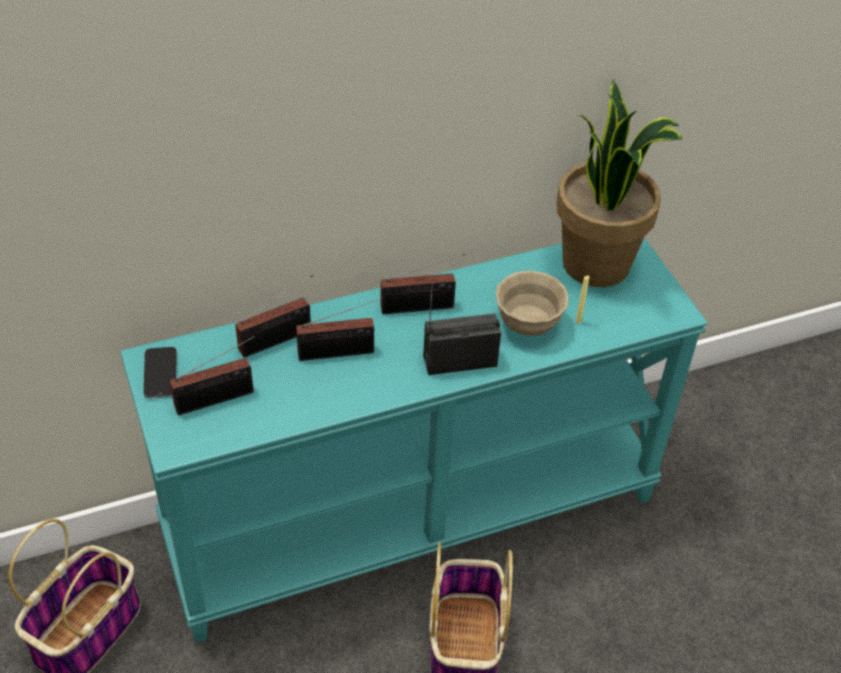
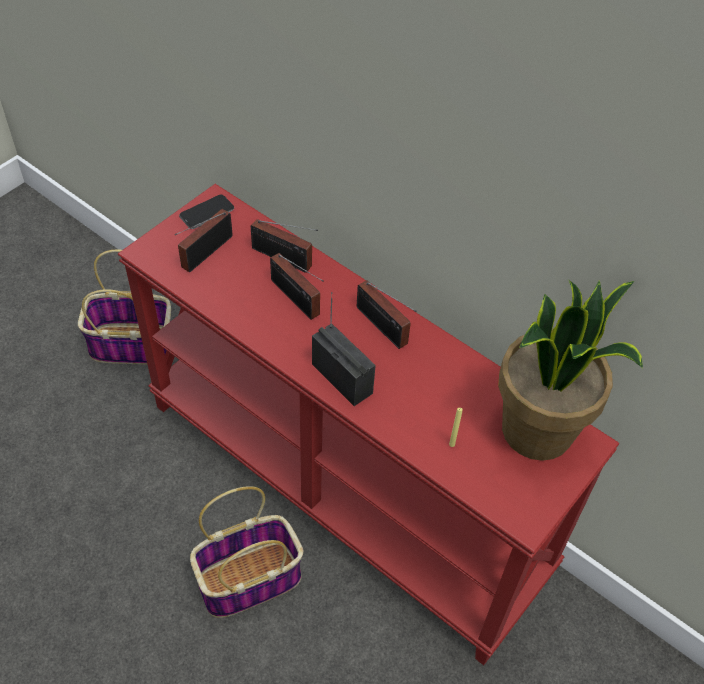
camera: 60 degrees right, 5 degrees up
(219, 398) = (204, 253): radio -> radio turned 90 degrees clockwise
(412, 513) = (346, 485): turquoise console table -> red console table
(528, 324) = (419, 409): beige bowl -> none

